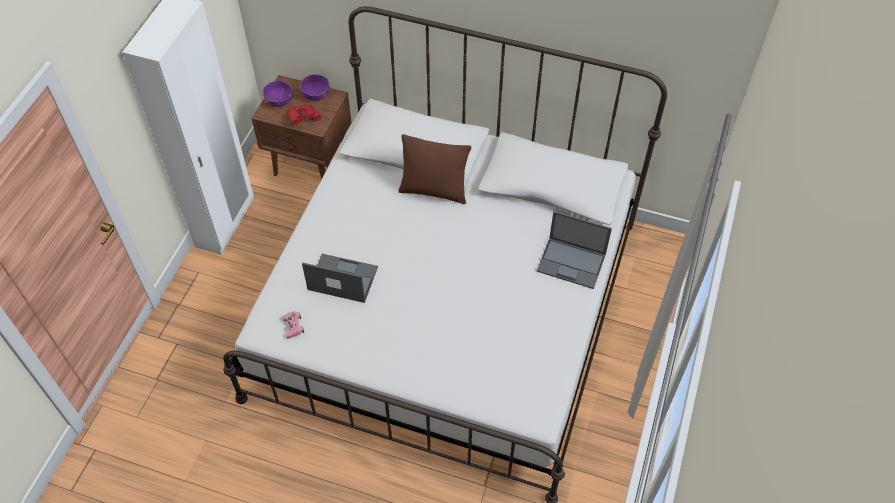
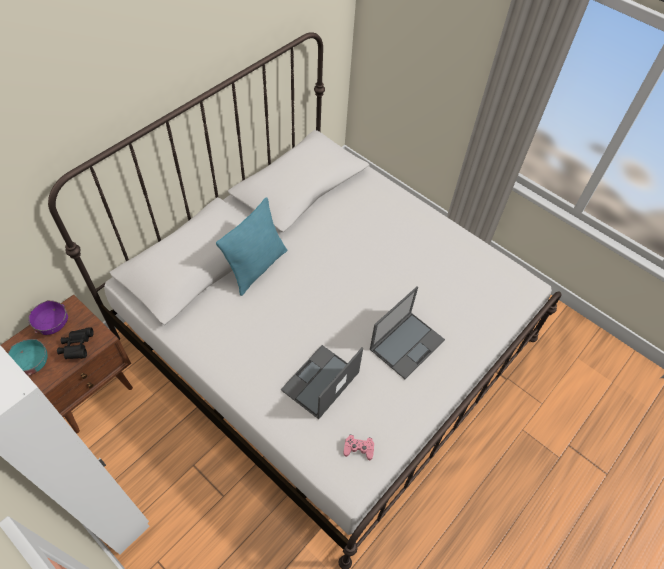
camera: 70 degrees left, 0 degrees up
(279, 100) = (32, 363): purple bowl -> turquoise bowl
(303, 118) = (77, 347): red binoculars -> black binoculars
(434, 191) = (257, 268): brown pillow -> turquoise pillow
(572, 263) = (388, 205): laptop -> laptop (407, 344)

